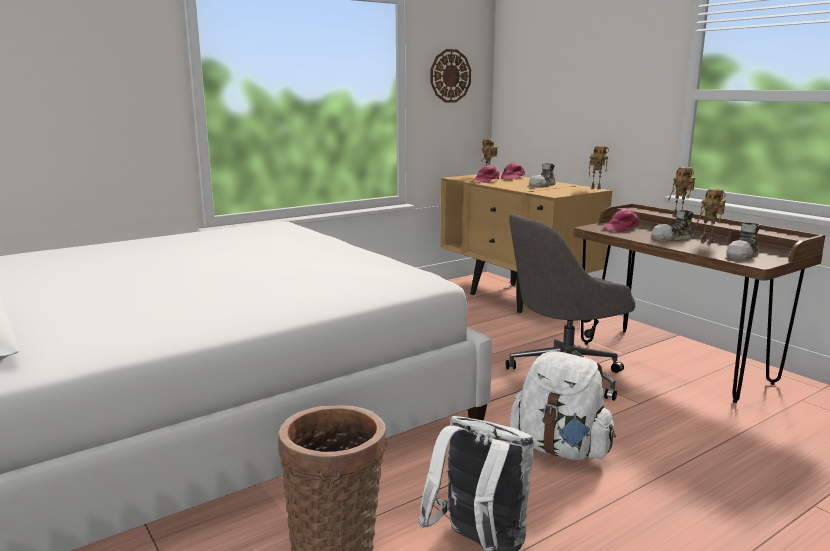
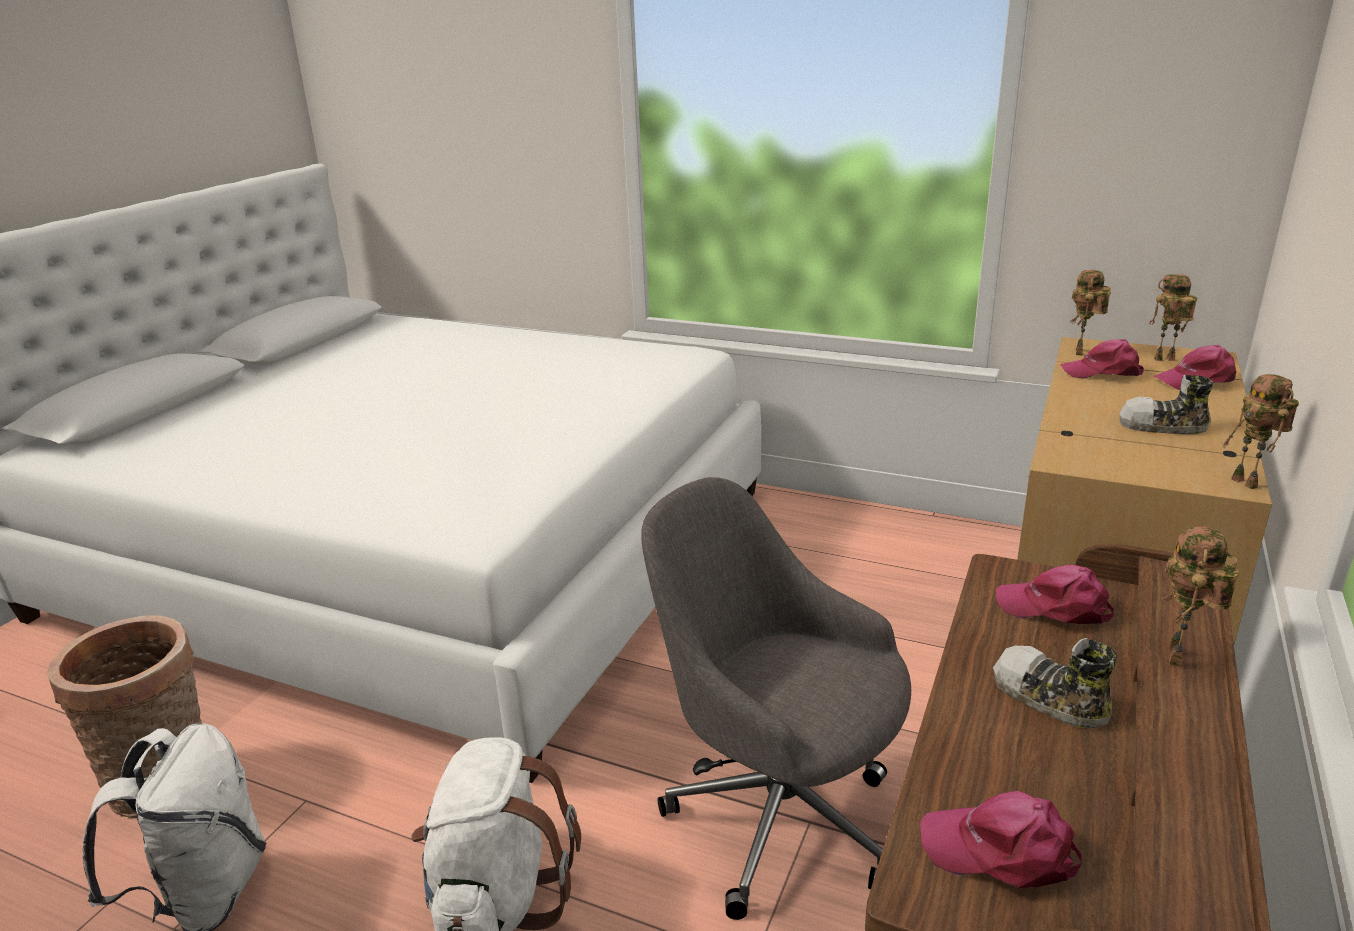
camera: 60 degrees right, 10 degrees up
(450, 76) = (1149, 116): wall clock -> none
(708, 242) = (1083, 763): toy robot -> toy robot (1081, 353)
(744, 254) = (1001, 850): shoe -> pink cap

